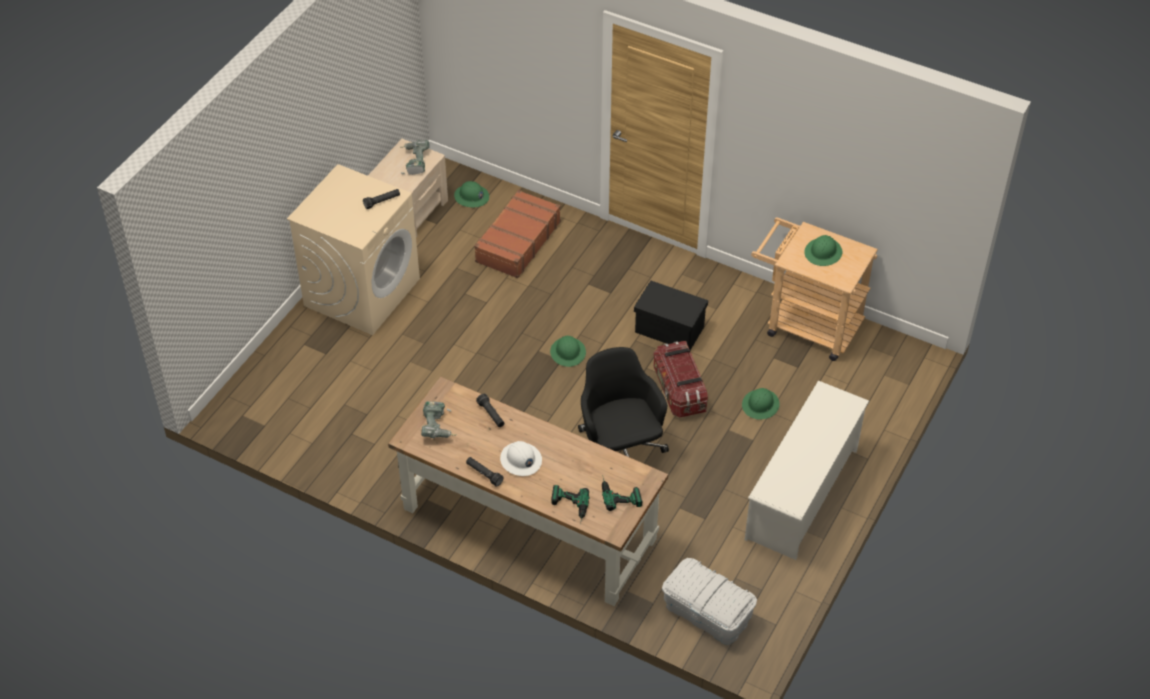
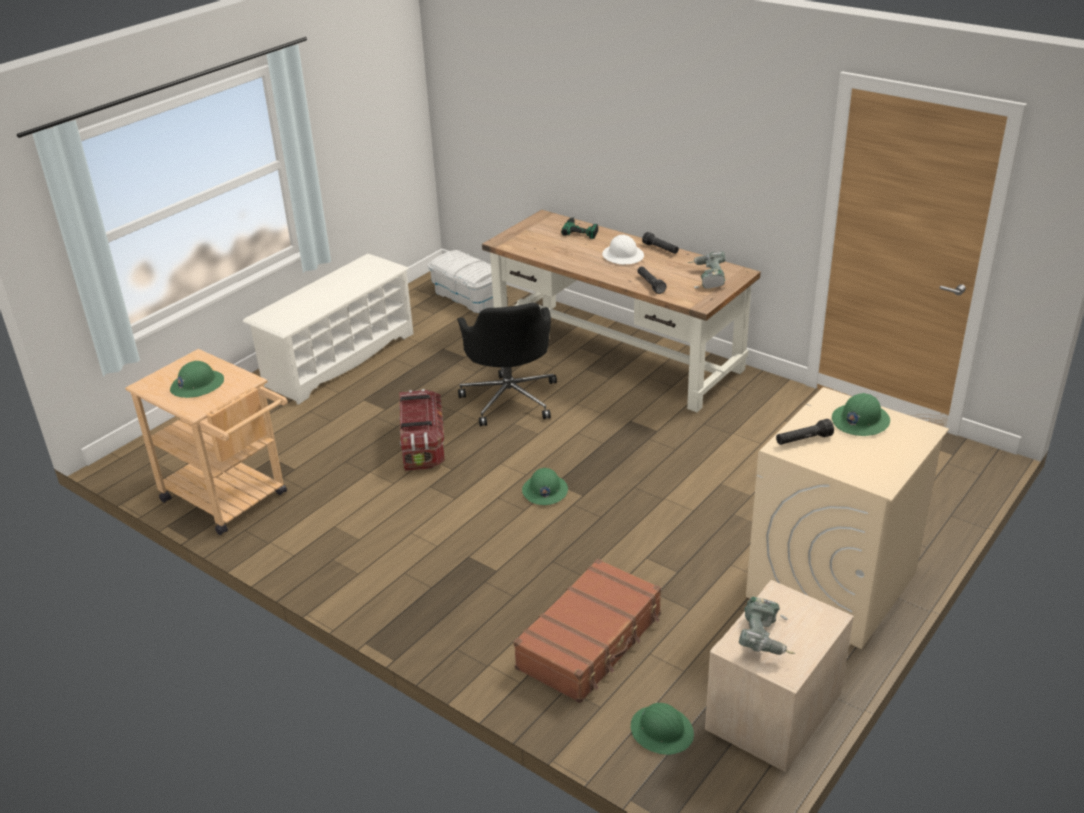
camera: 170 degrees left, 15 degrees down
(619, 492) = (532, 235): power drill -> none
(670, 329) = (405, 507): black storage box -> none
(760, 405) = (337, 427): green hard hat -> green hard hat (860, 421)

